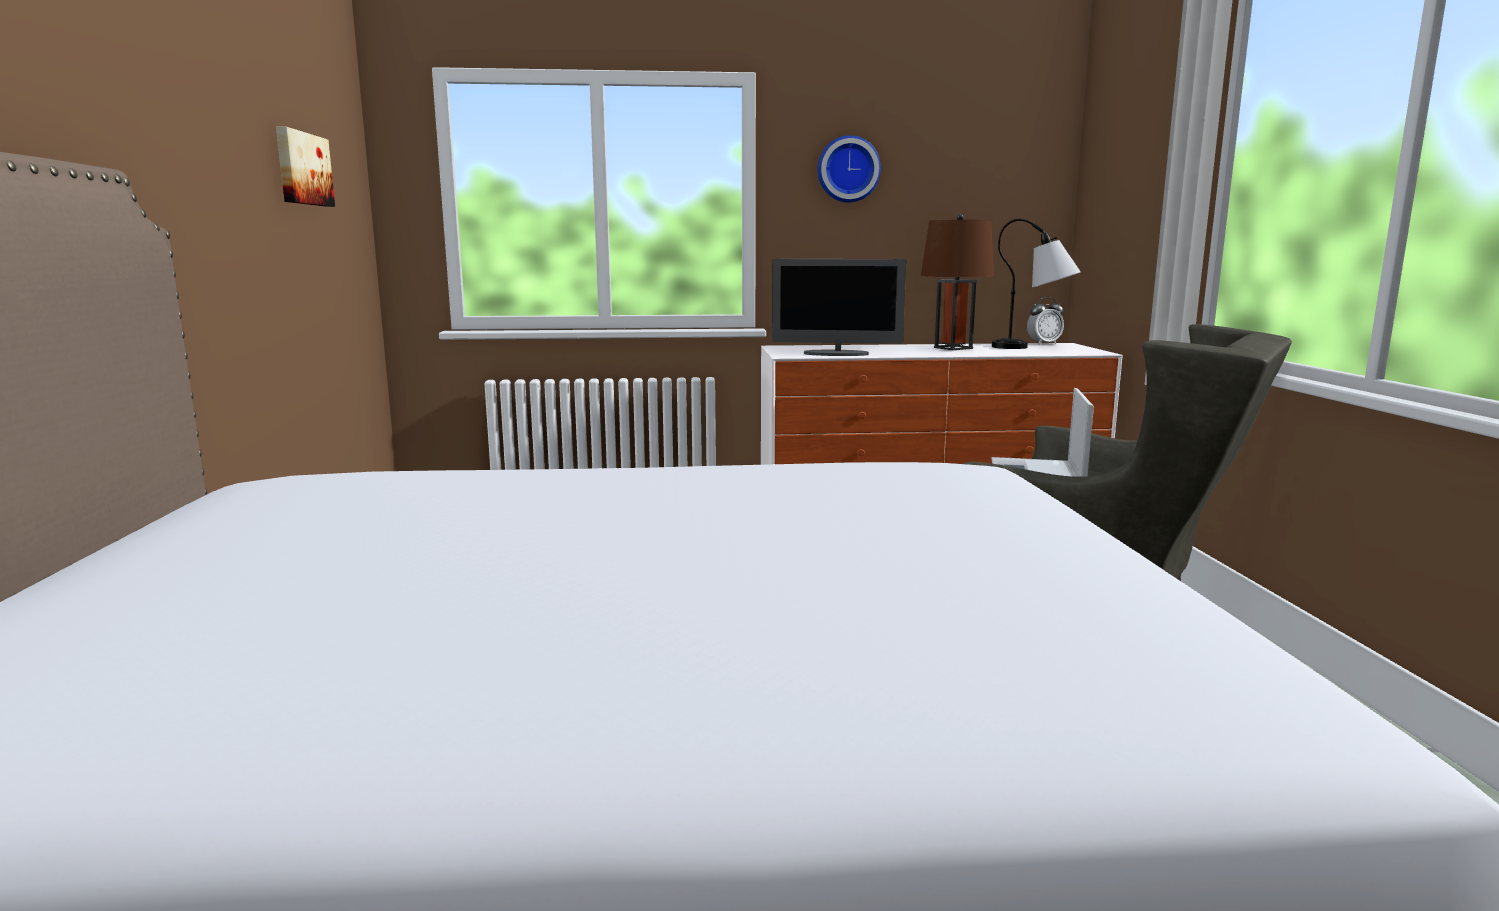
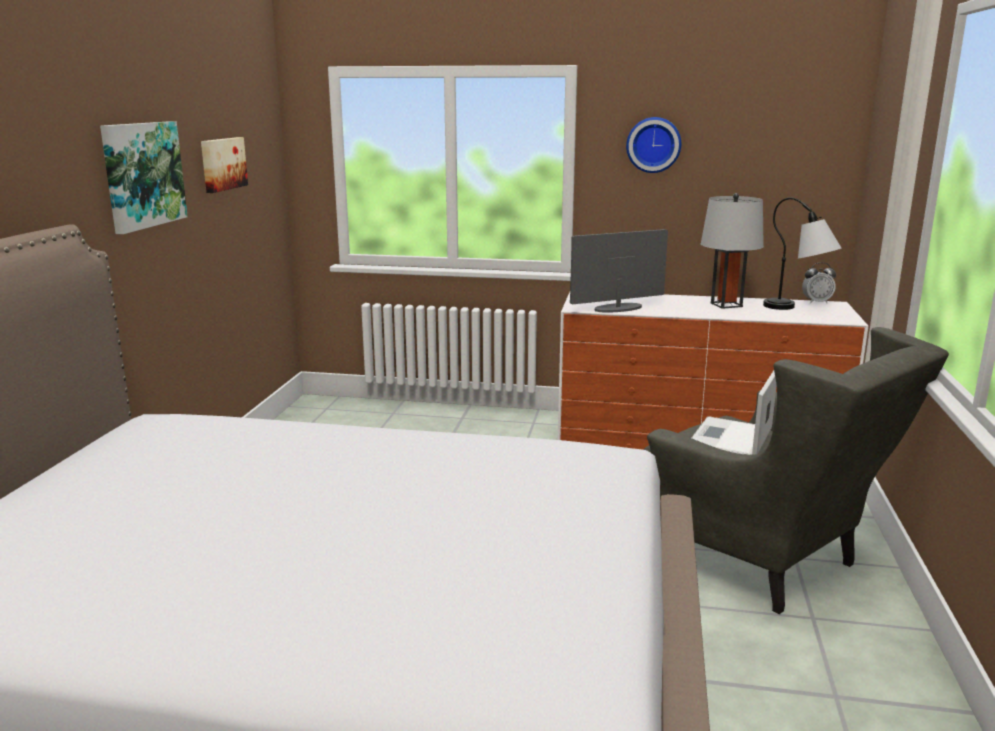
camera: 15 degrees right, 5 degrees up
(203, 145) = (142, 175): none -> picture
(836, 354) = (617, 308): monitor -> monitor turned 135 degrees clockwise
(953, 348) = (726, 305): brown table lamp -> grey table lamp

